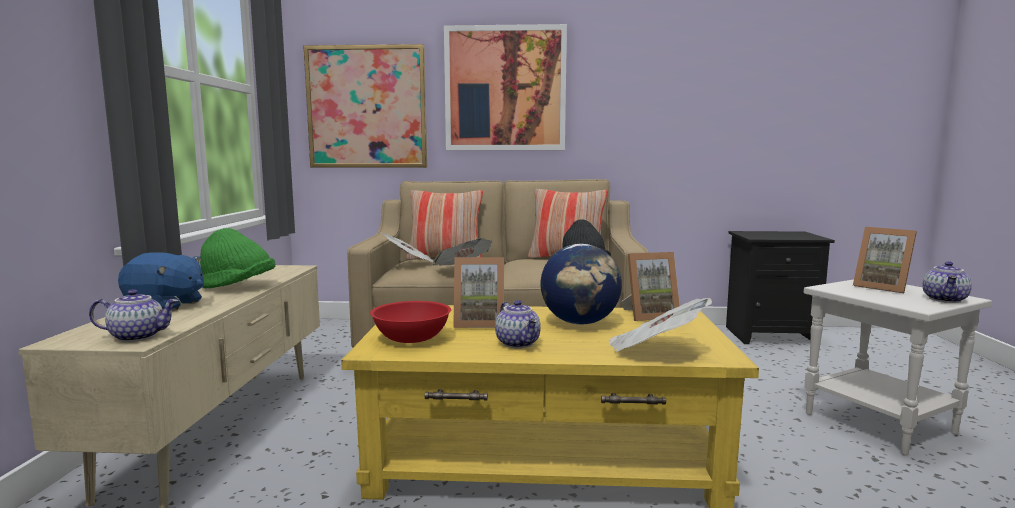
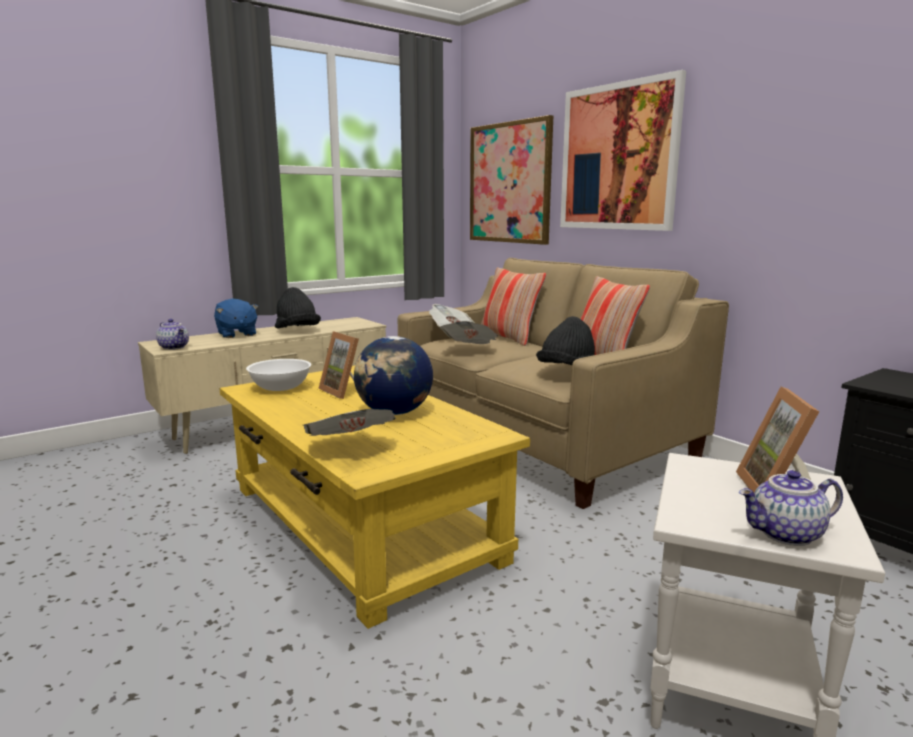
camera: 50 degrees right, 5 degrees up
(238, 287) = (297, 331): green hat -> black hat
(411, 338) = (281, 388): red bowl -> white bowl
(519, 343) = (308, 411): teapot -> none
(649, 315) = (462, 426): picture frame -> none

